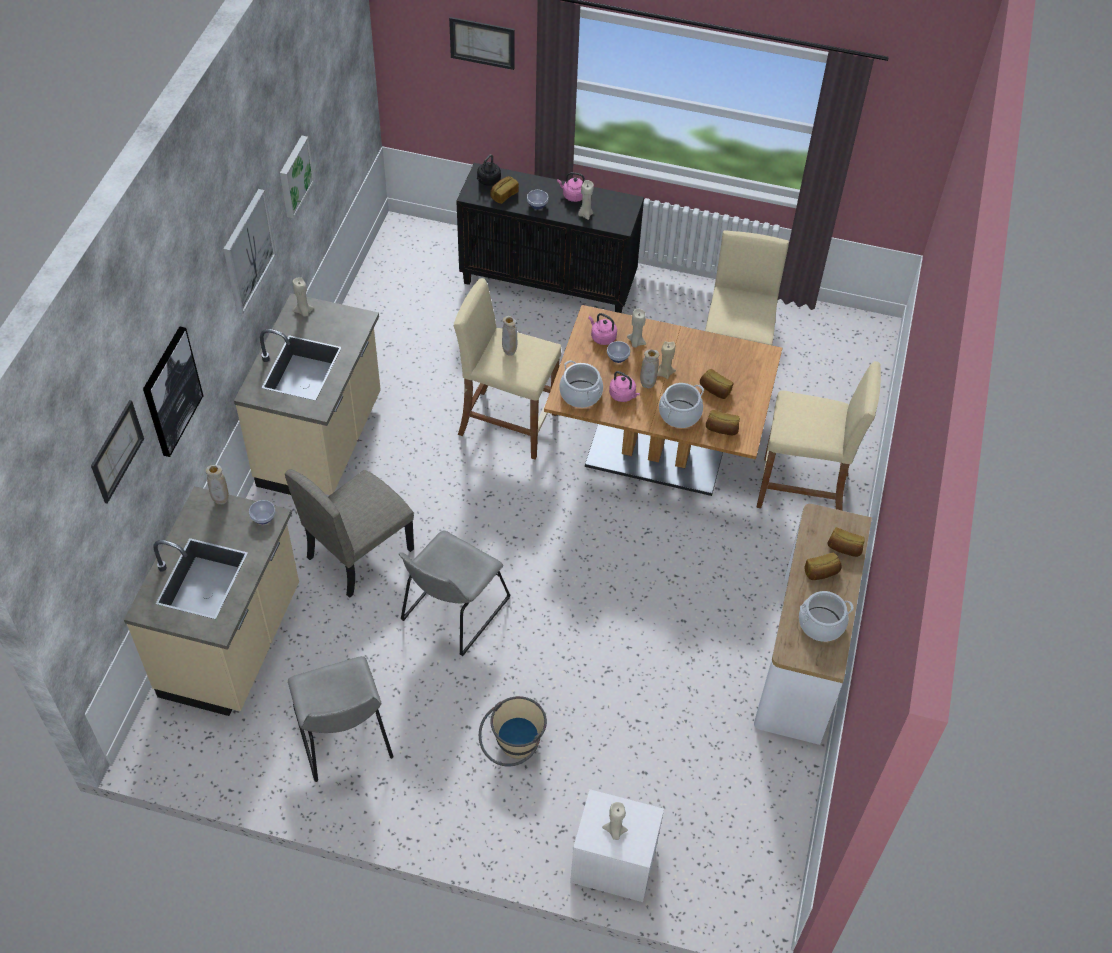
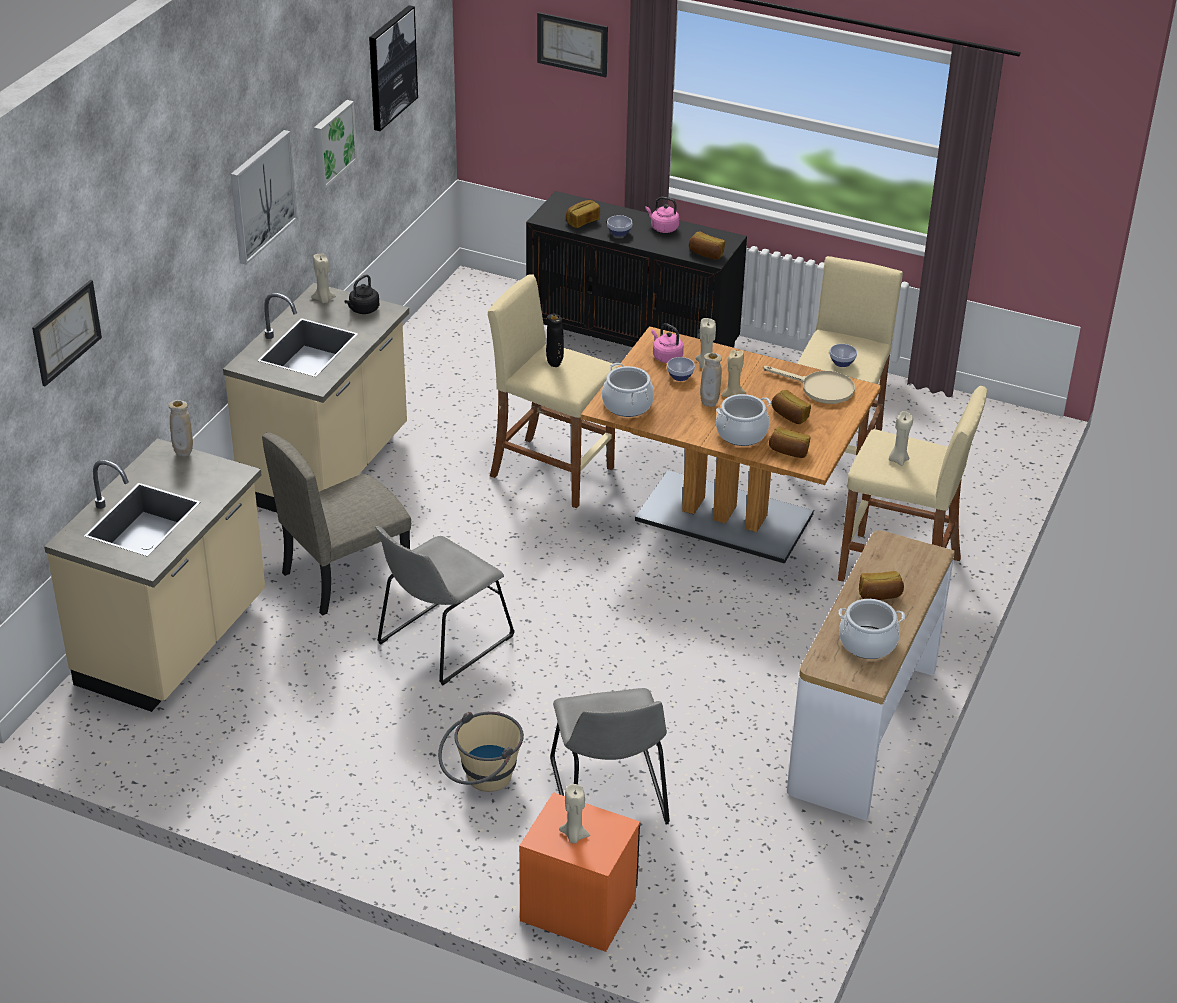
camera: 10 degrees right, 15 degrees down
(171, 391) = (143, 304): picture -> picture (391, 67)
(264, 518) = (227, 474): bowl -> bowl (842, 363)
(344, 737) = (281, 747): grey chair -> grey chair (609, 796)
(488, 181) = (567, 208): black kettle -> black kettle (363, 310)
(509, 352) = (554, 364): beige vase -> black vase
(585, 214) = (673, 245): beige candle -> beige candle (898, 460)
(613, 864) = (578, 909): white nightstand -> orange nightstand
(623, 395) = (678, 410): pink kettle -> none
(734, 357) = (820, 389): none -> beige frying pan
(844, 548) = (913, 576): bread -> bread (706, 254)

